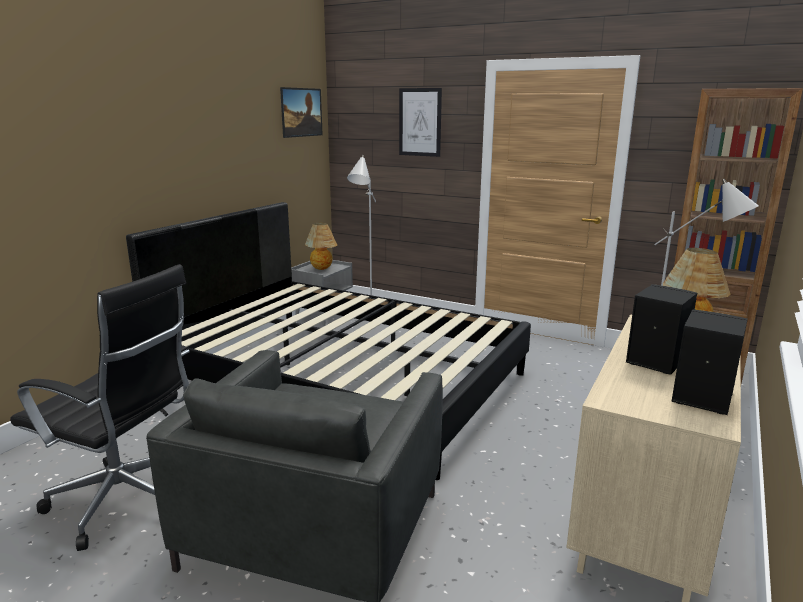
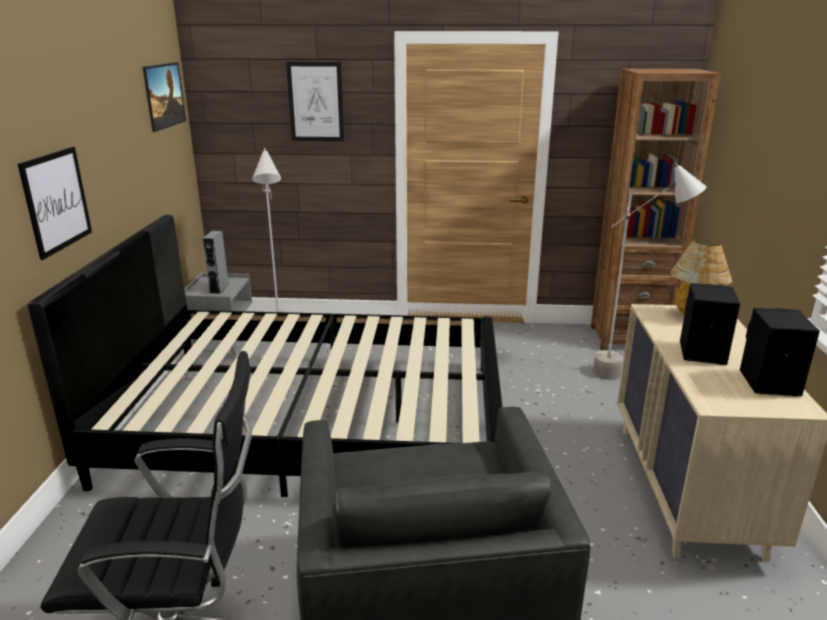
camera: 25 degrees left, 5 degrees up
(172, 170) = (56, 201): none -> picture
(322, 269) = (219, 288): table lamp -> grey speaker

